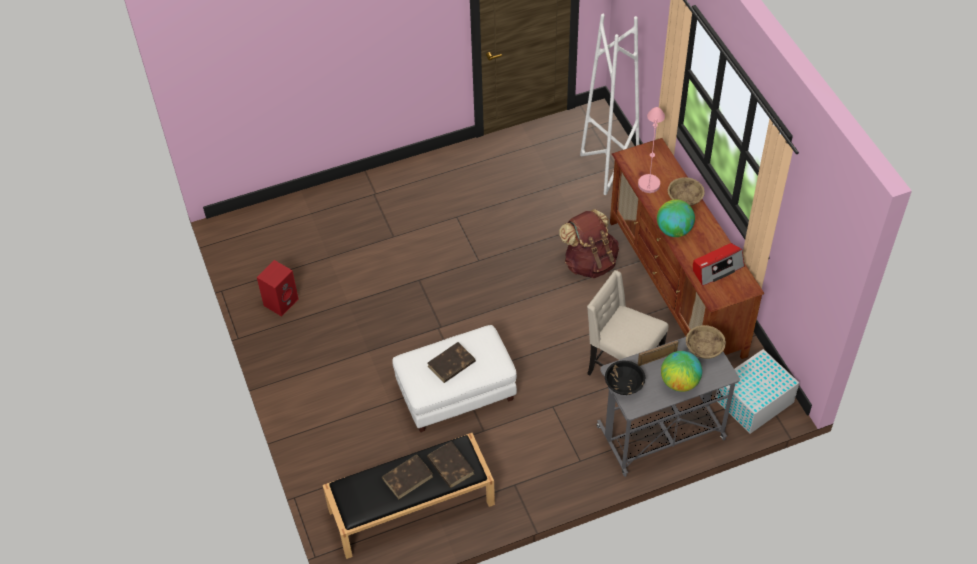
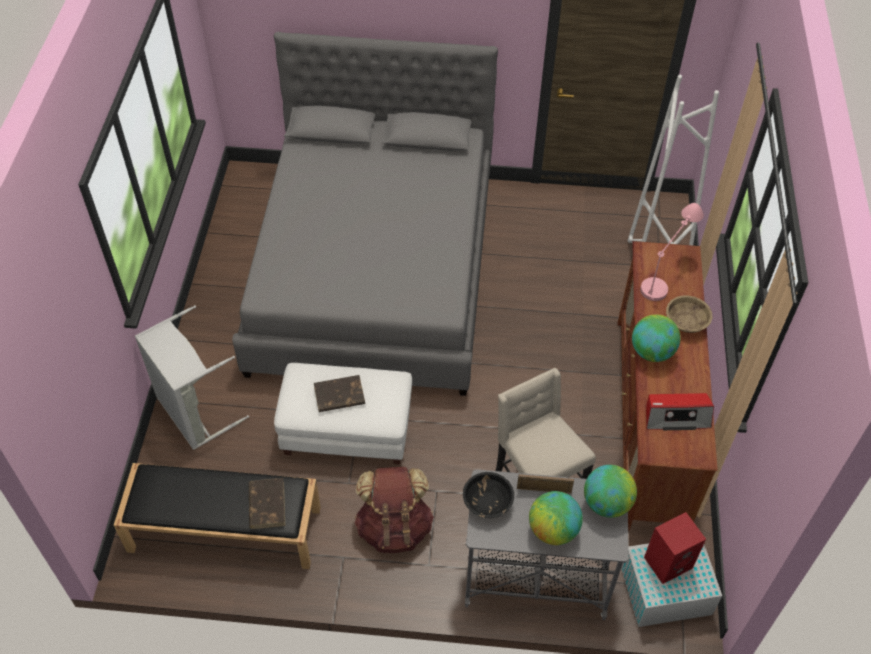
camera: 25 degrees right, 0 degrees up
(281, 301) = (241, 264): red speaker -> red speaker (668, 561)
(325, 434) = (193, 413): none -> grey laundry basket
(396, 262) = (374, 272): none -> grey bed
(408, 477) = (216, 496): brown book -> none
(589, 262) = (570, 354): brown backpack -> brown backpack (394, 527)
(704, 348) = (606, 503): beige bowl -> globe

